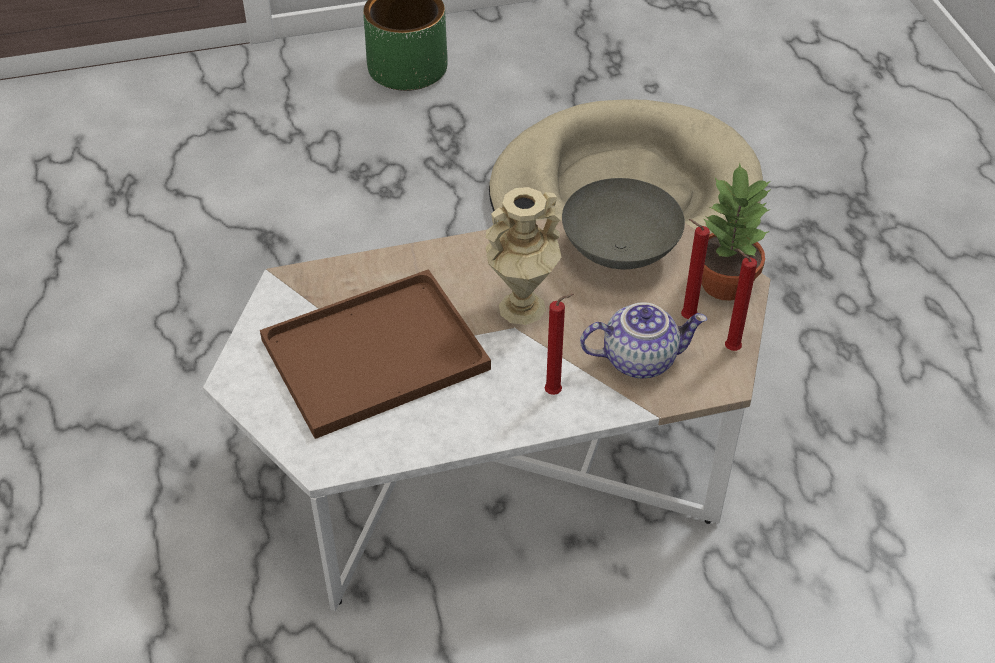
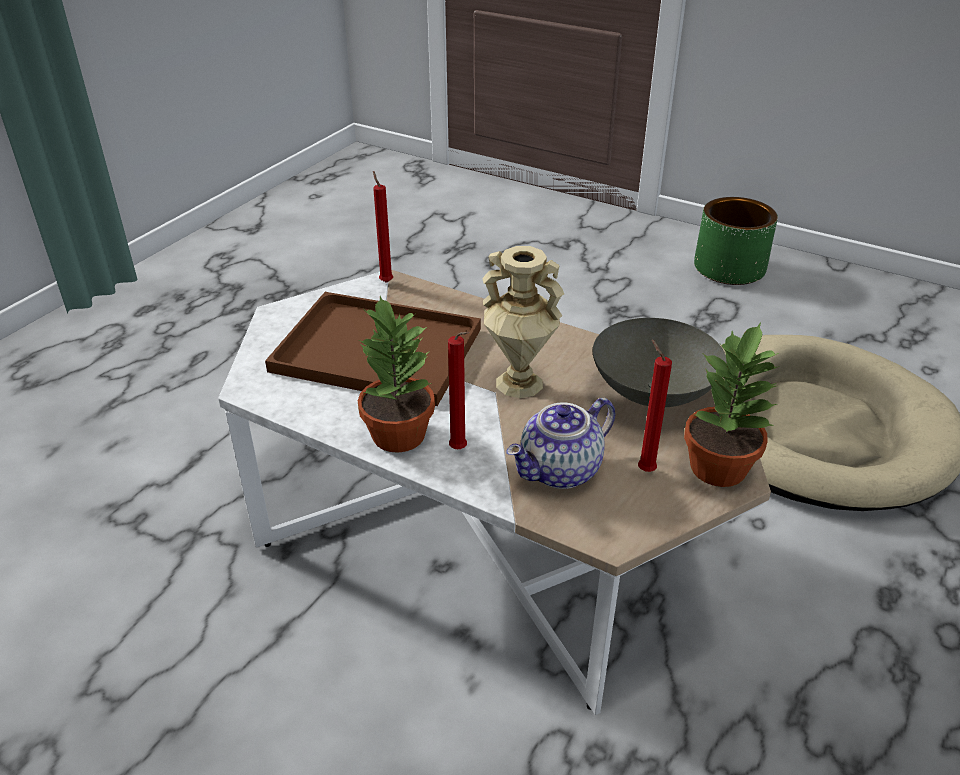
camera: 45 degrees right, 10 degrees down
(495, 413) = (397, 434): none -> potted plant
(640, 358) = (561, 472): teapot -> teapot turned 105 degrees clockwise
(729, 348) = (652, 516): red candle -> red candle (385, 281)

